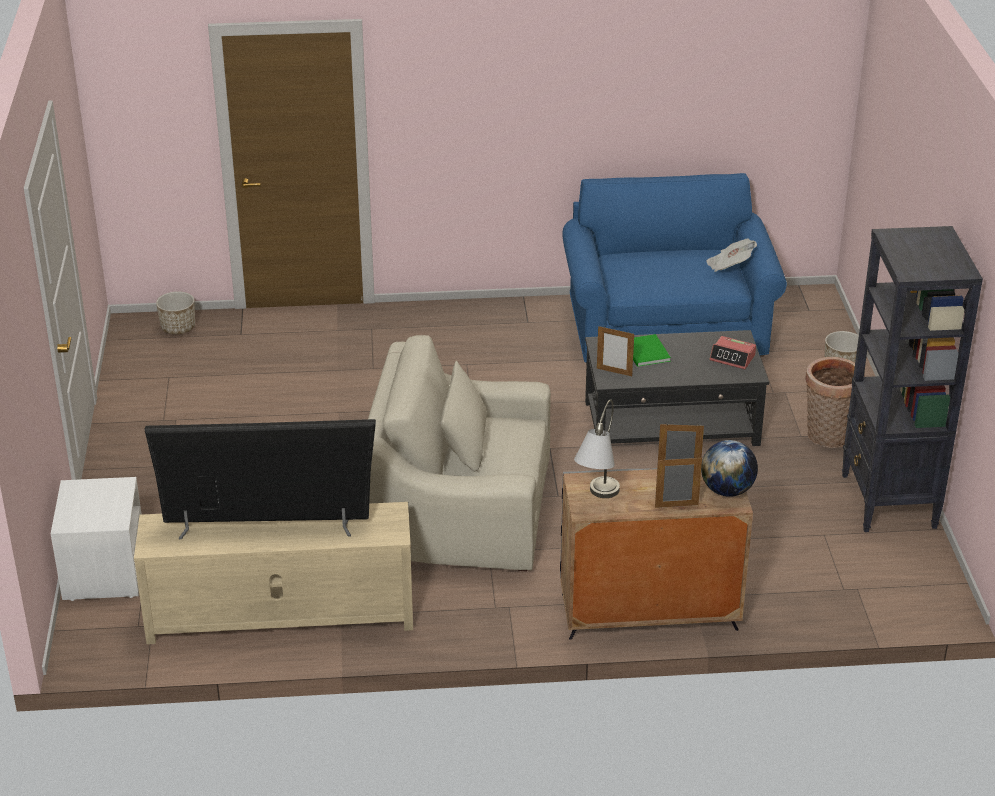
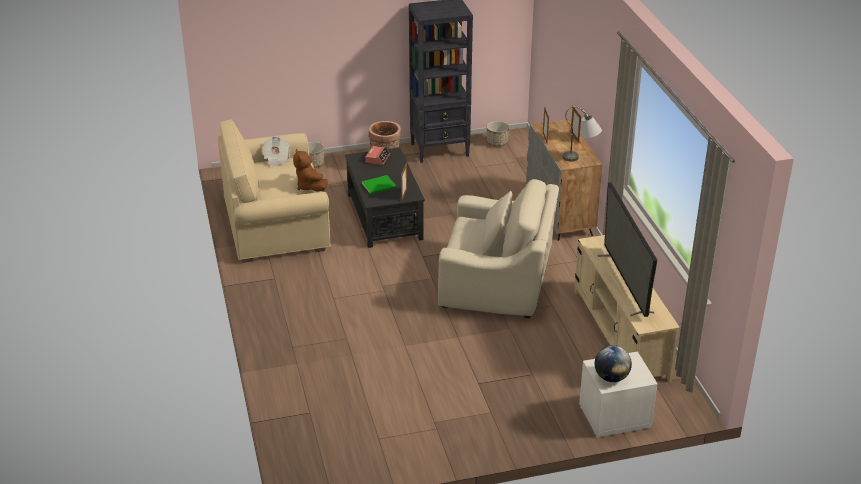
camera: 100 degrees left, 0 degrees up
(178, 328) = (305, 450): planter -> planter (497, 143)
(460, 512) = (498, 282): beige armchair -> beige armchair turned 75 degrees counterclockwise
(644, 289) = (310, 187): none -> brown plush toy
(667, 329) = (276, 223): blue sofa -> beige sofa
(727, 490) = (555, 125): globe -> globe (611, 377)

